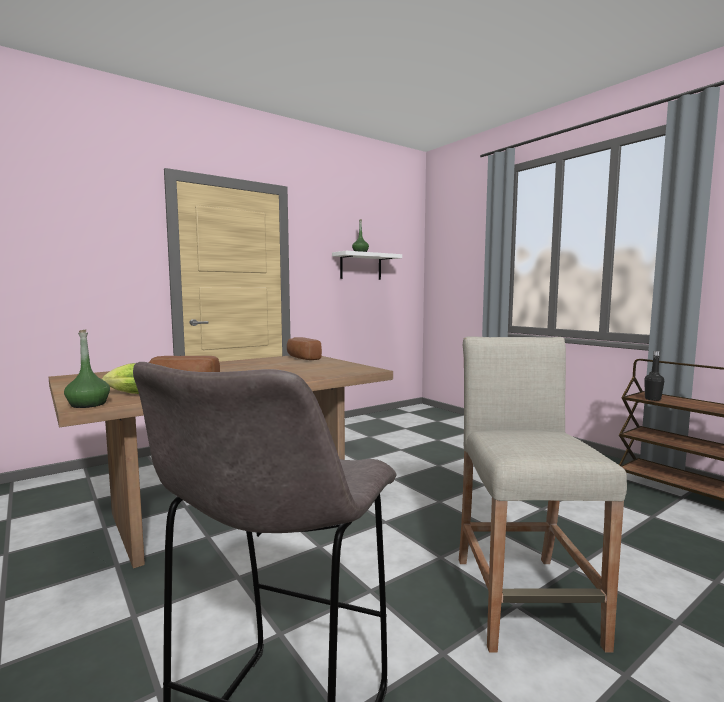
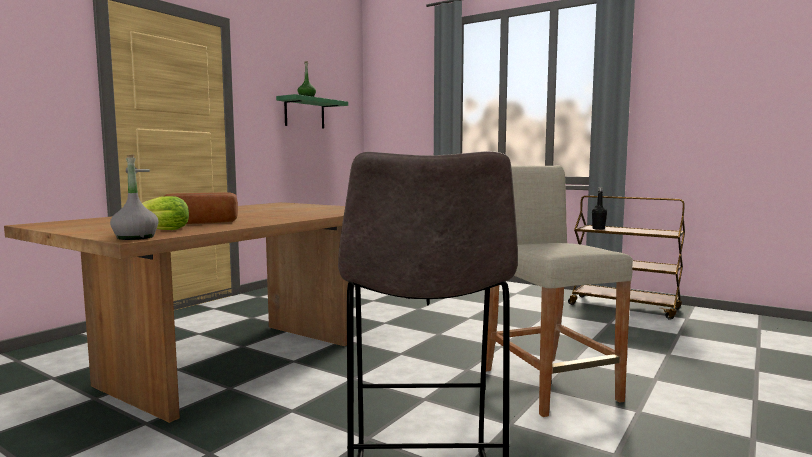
camera: 20 degrees left, 0 degrees up
(88, 404) = (135, 237): green bottle -> grey bottle
(301, 358) = (280, 205): bread -> none
(360, 266) = (304, 113): white shelf -> green shelf

